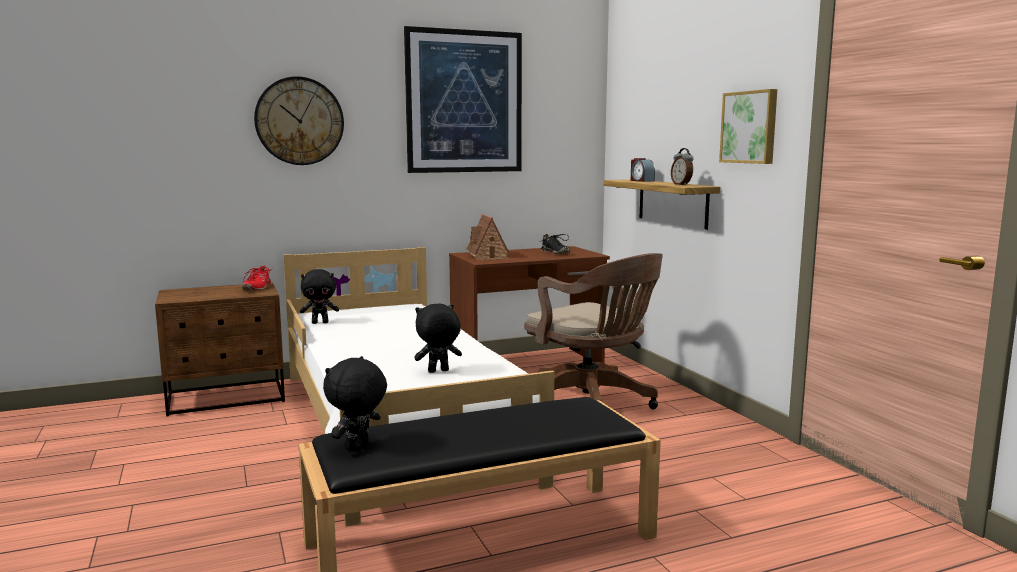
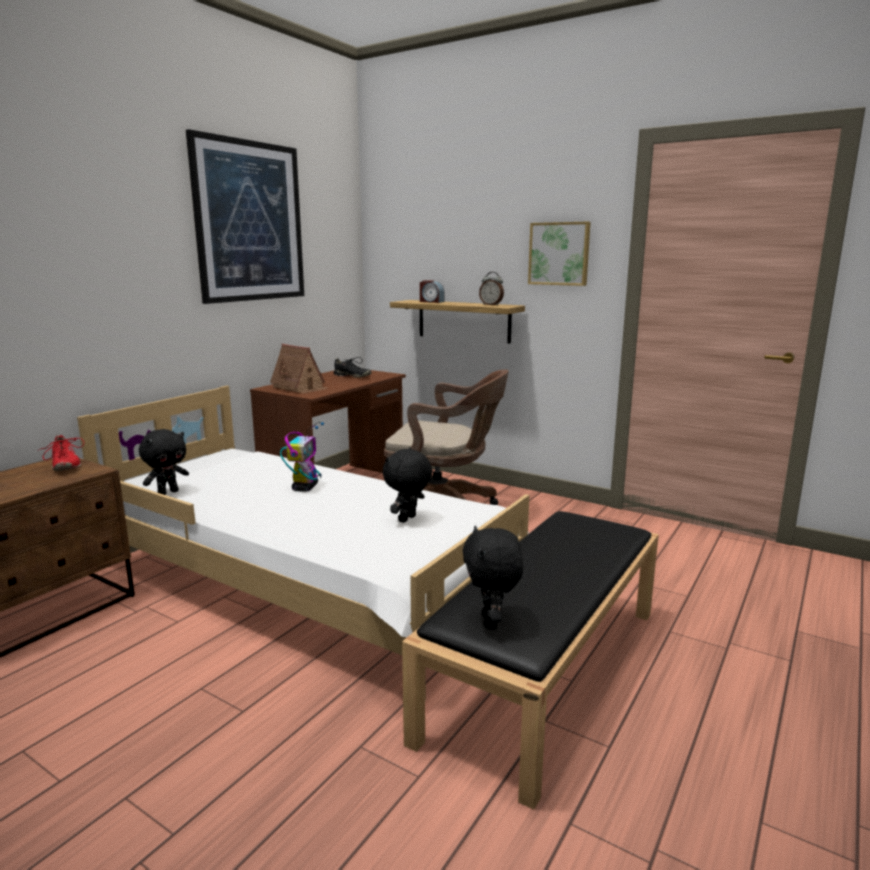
camera: 35 degrees left, 5 degrees up
(299, 121) = (78, 244): wall clock -> none
(410, 336) = (305, 487): none -> toy robot

